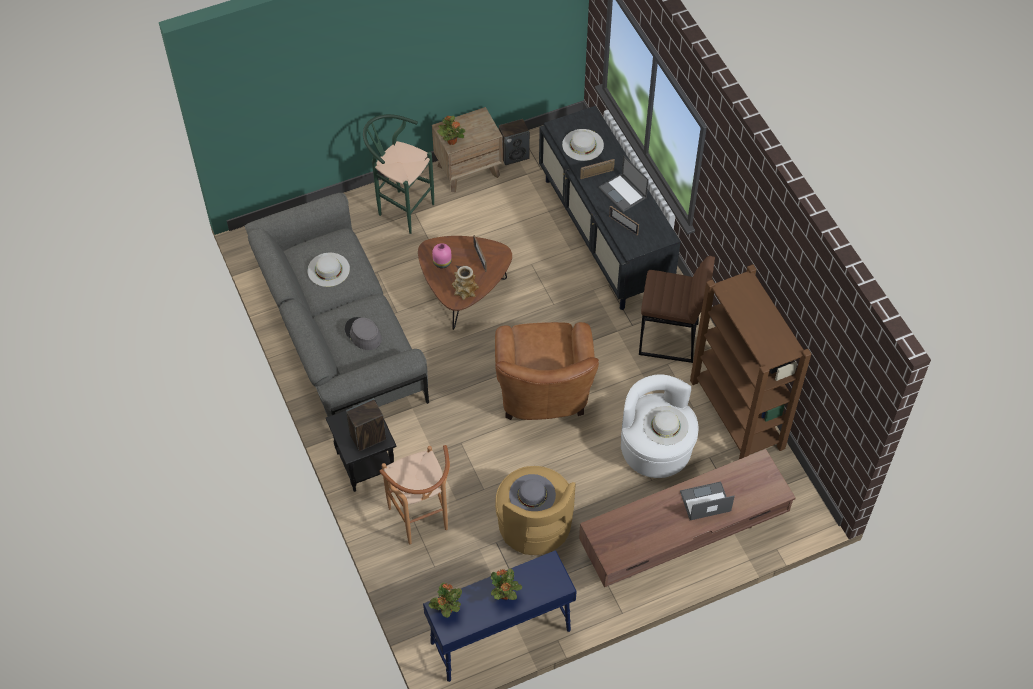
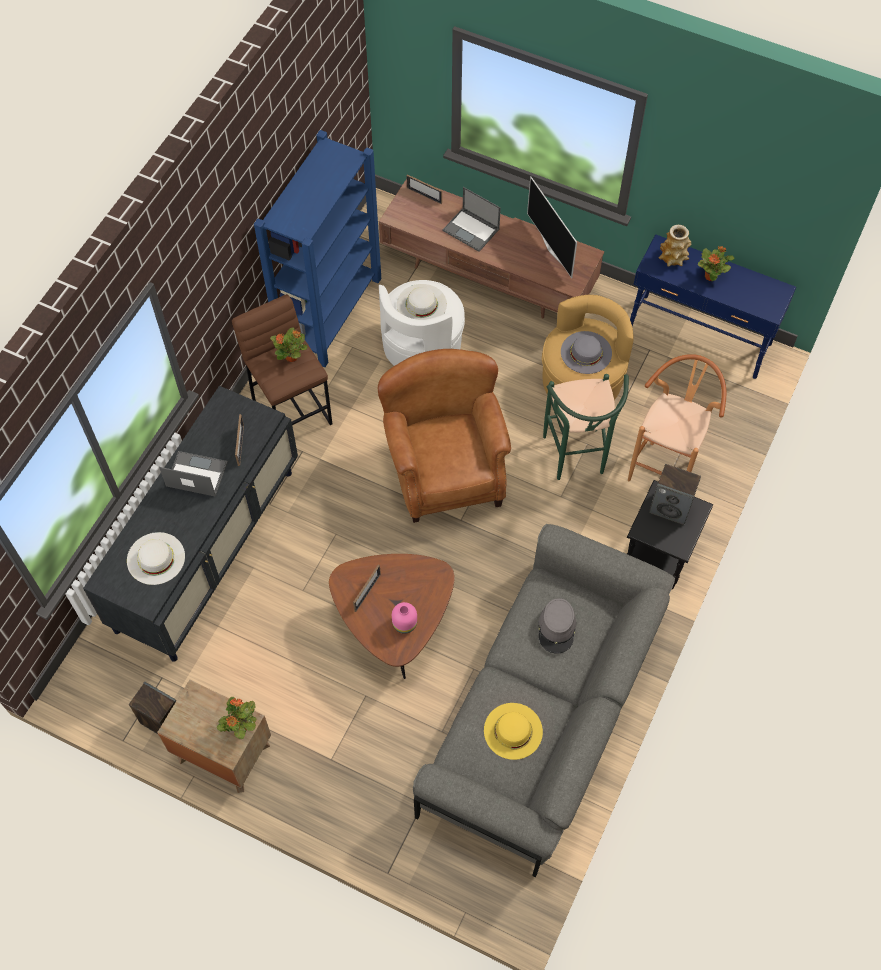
camera: 130 degrees left, 5 degrees up
(328, 269) = (513, 731): white hat -> yellow hat
(401, 208) = (337, 779): green stool -> green stool (576, 460)
(446, 609) = (766, 305): potted plant -> potted plant (292, 357)
(465, 291) = (420, 574): vase -> vase (673, 258)
(543, 393) = (445, 469): brown armchair -> brown armchair turned 60 degrees counterclockwise
(597, 174) = (189, 516): picture frame -> picture frame (424, 195)
(623, 193) = (196, 474): laptop -> laptop turned 90 degrees counterclockwise
(640, 541) = (552, 249): none -> television
(737, 414) = (329, 312): brown bookcase -> blue bookcase

